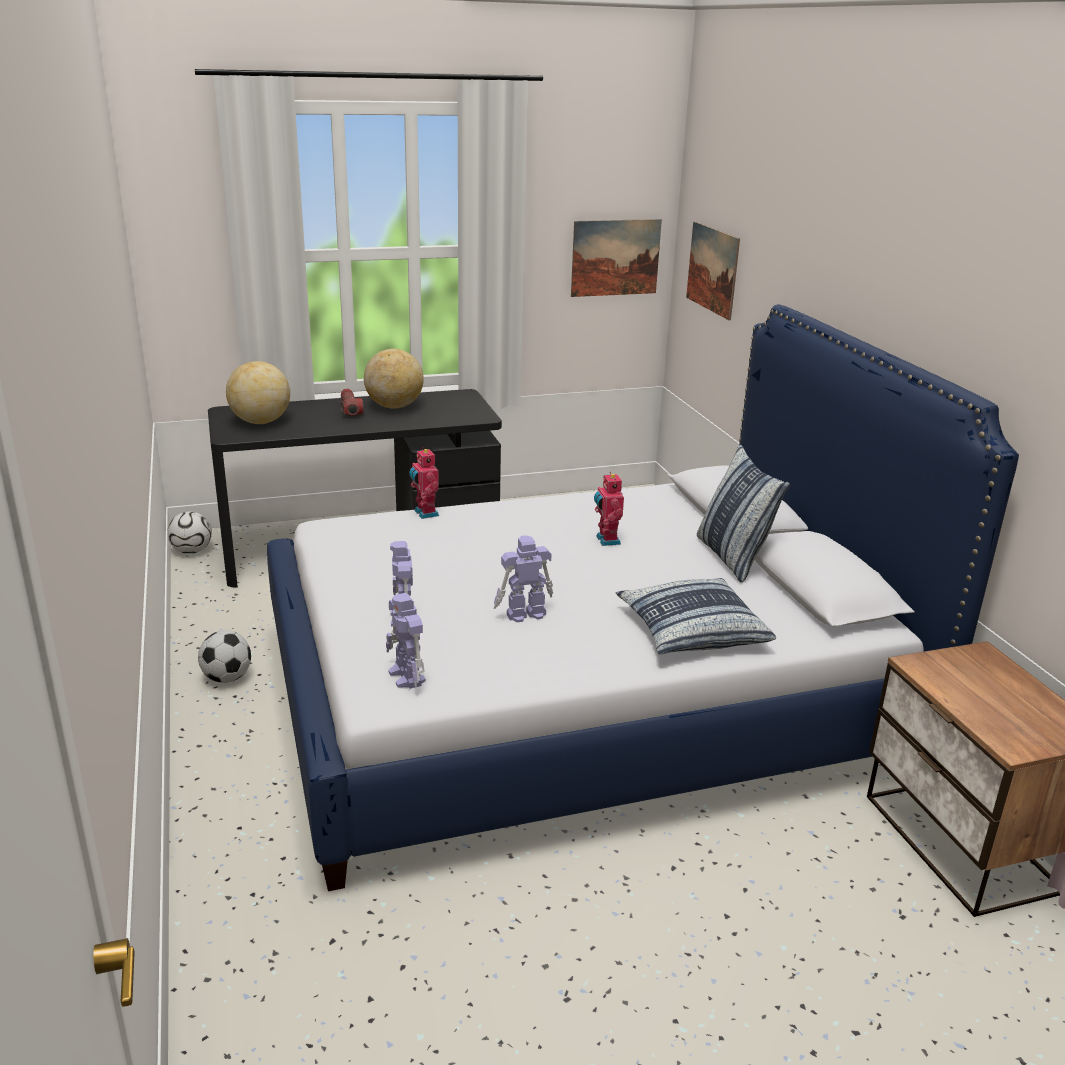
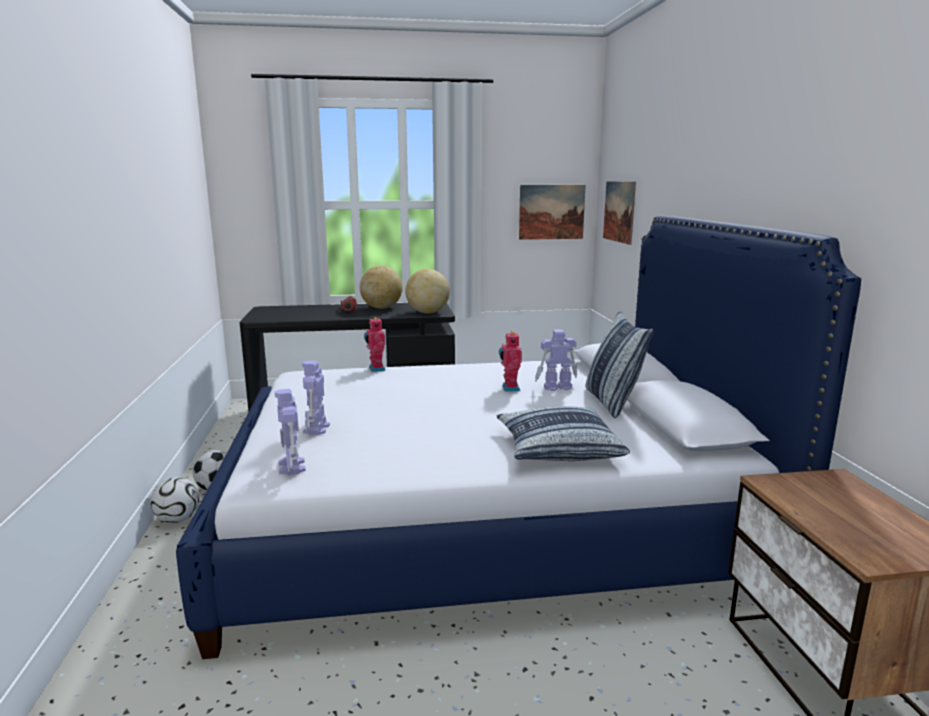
camera: 10 degrees right, 10 degrees down
(191, 551) = (238, 410): football -> football (178, 519)
(260, 422) = (282, 313): globe -> globe (427, 313)
(524, 614) = (417, 430): toy robot -> toy robot (556, 387)

